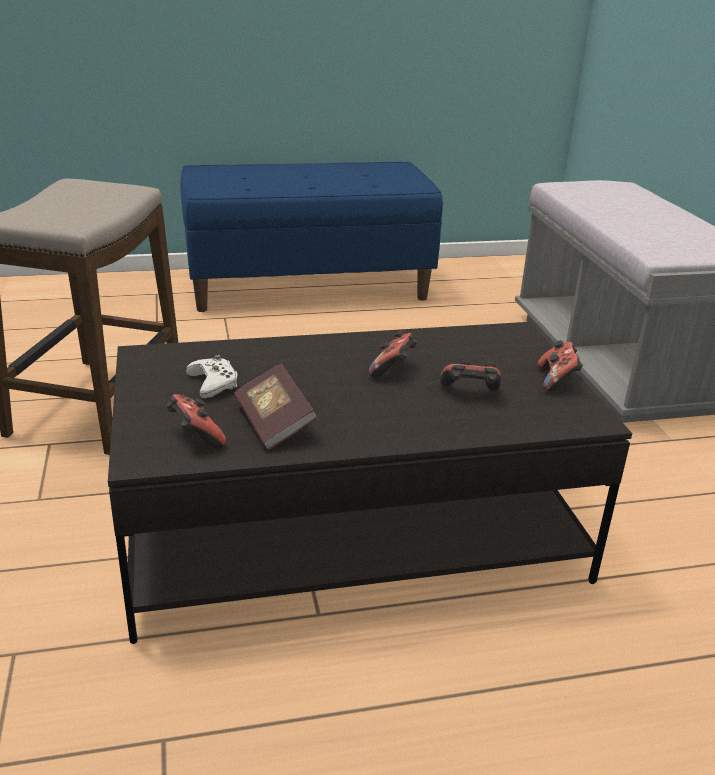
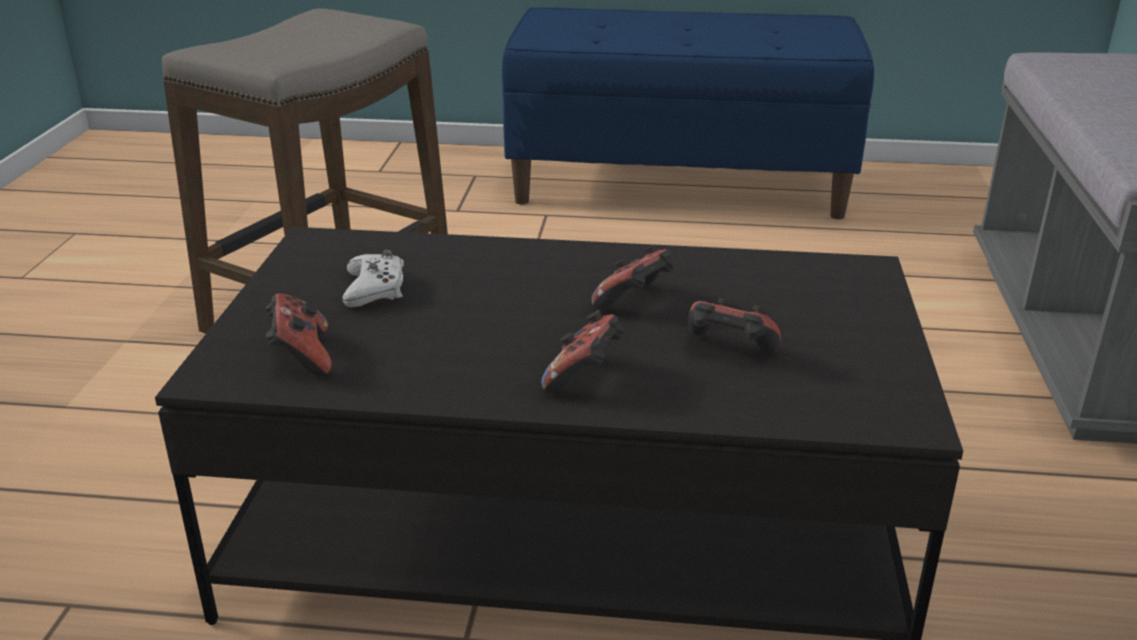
camera: 20 degrees right, 0 degrees up
(274, 423) = (417, 353): book -> none
(557, 381) = (884, 350): game controller -> game controller (585, 377)

